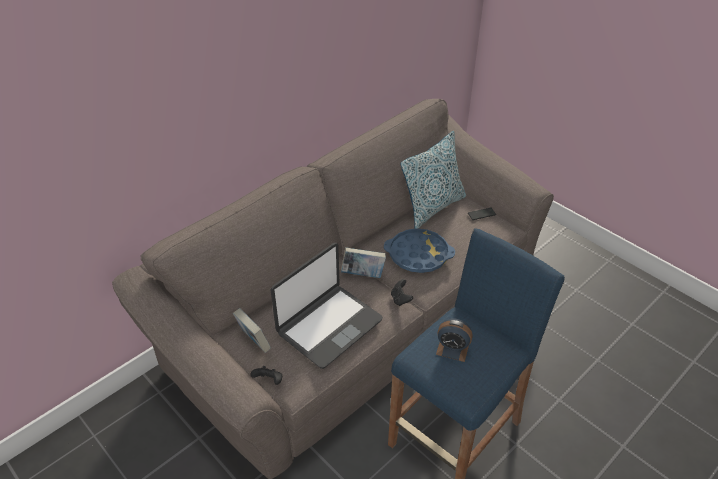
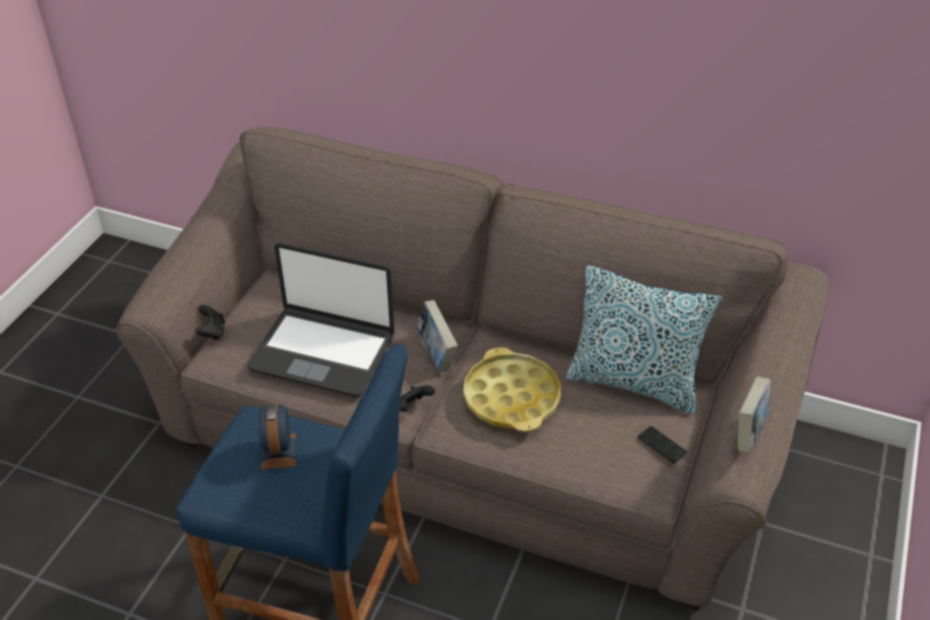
camera: 65 degrees right, 0 degrees up
(253, 341) = (266, 298): book -> book (748, 433)
(418, 255) = (512, 397): blue tray -> yellow tray

